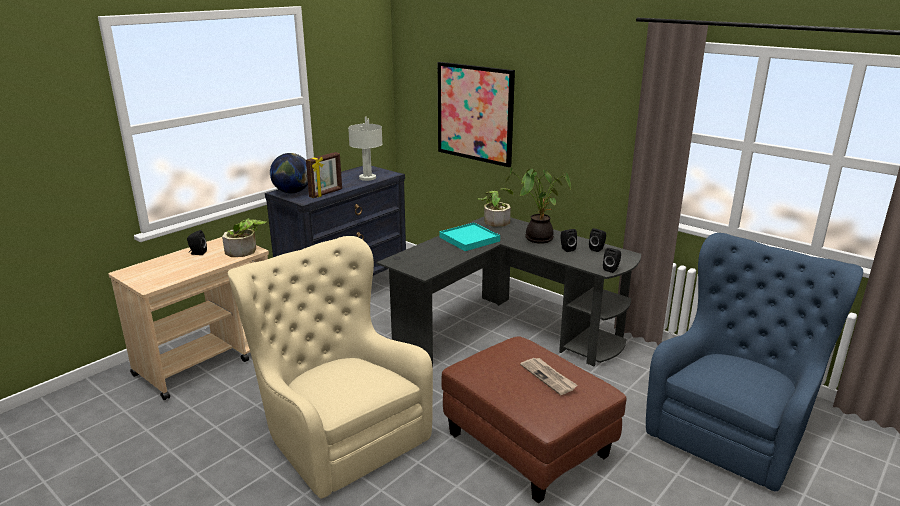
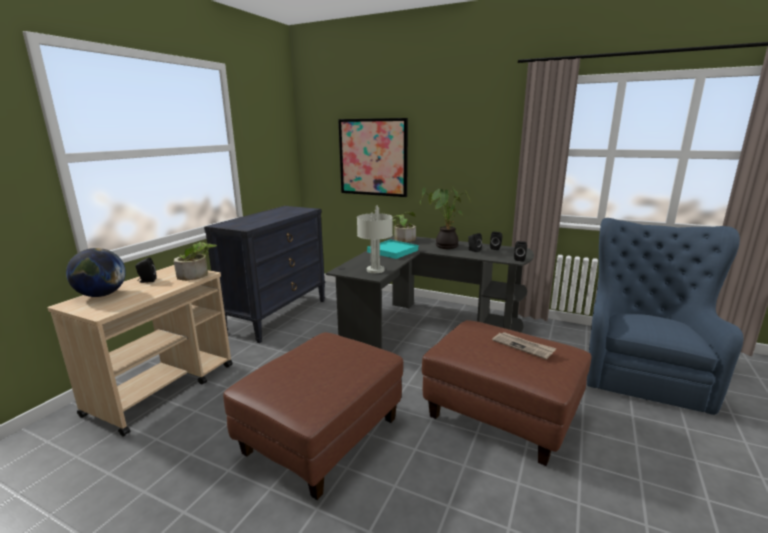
camera: 15 degrees left, 5 degrees down
(292, 192) = (230, 224): globe -> globe (102, 295)
(326, 193) = (263, 223): picture frame -> none
(336, 433) = (322, 436): beige armchair -> brown ottoman
(367, 178) = (291, 212): grey table lamp -> grey table lamp (374, 270)

